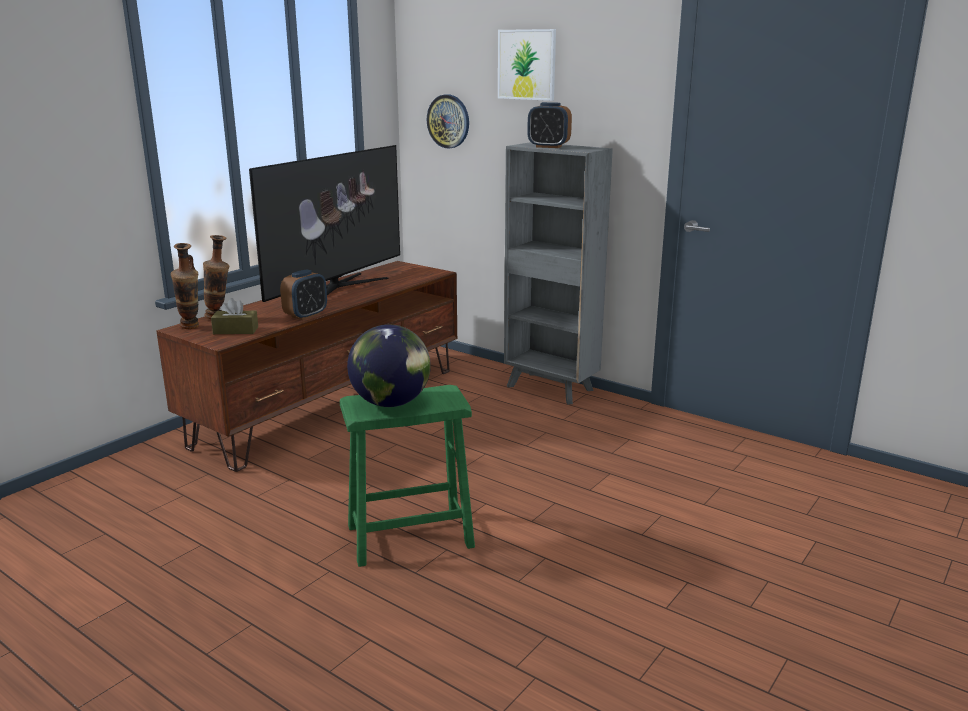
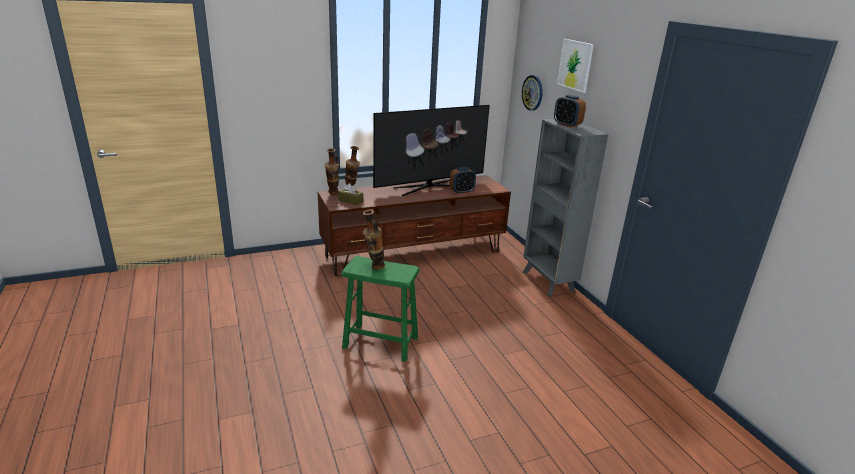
camera: 30 degrees right, 5 degrees up
(306, 315) = (393, 200): alarm clock -> alarm clock (461, 191)
(391, 403) = (373, 267): globe -> vase

